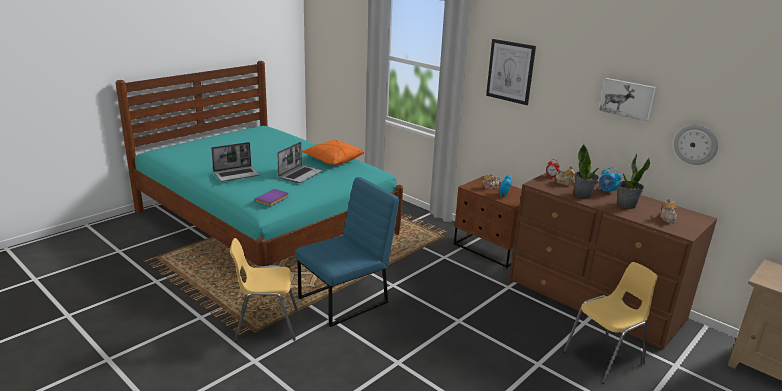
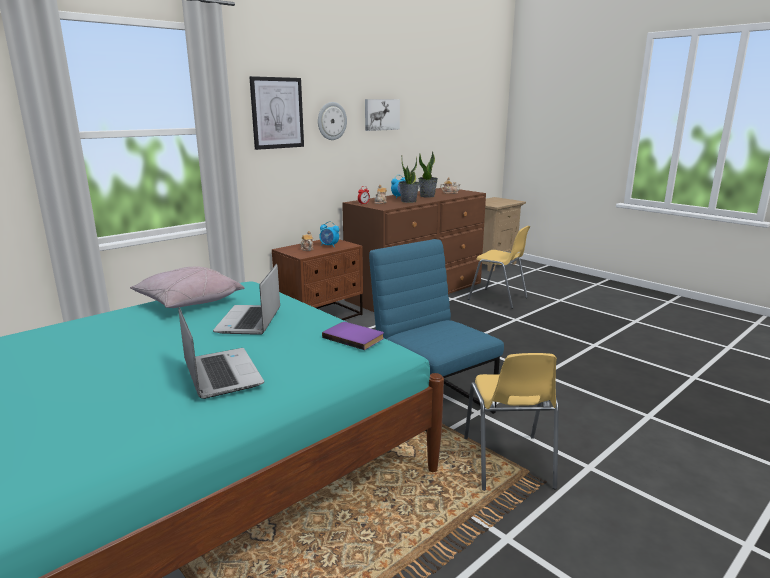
camera: 85 degrees left, 5 degrees down
(300, 175) = (250, 321): laptop -> laptop turned 120 degrees counterclockwise
(333, 160) = (188, 302): orange pillow -> purple pillow
(605, 358) = (498, 299): yellow chair -> yellow chair turned 150 degrees clockwise
(696, 144) = (424, 138): wall clock -> wall clock (331, 121)

